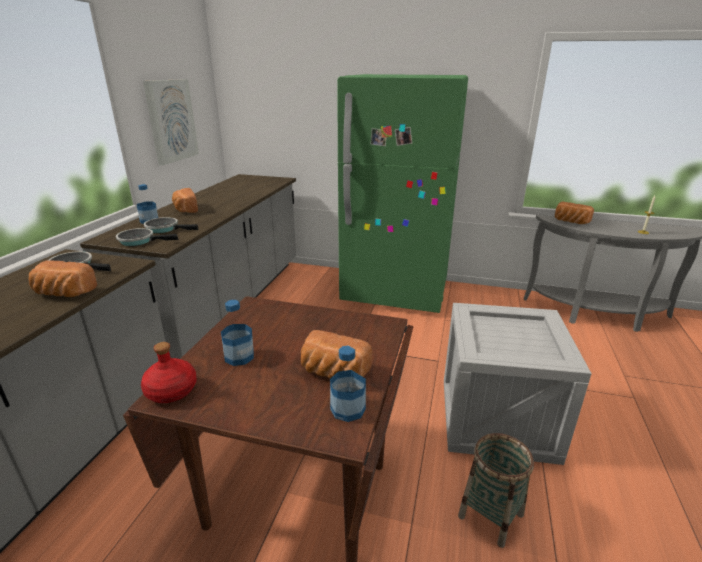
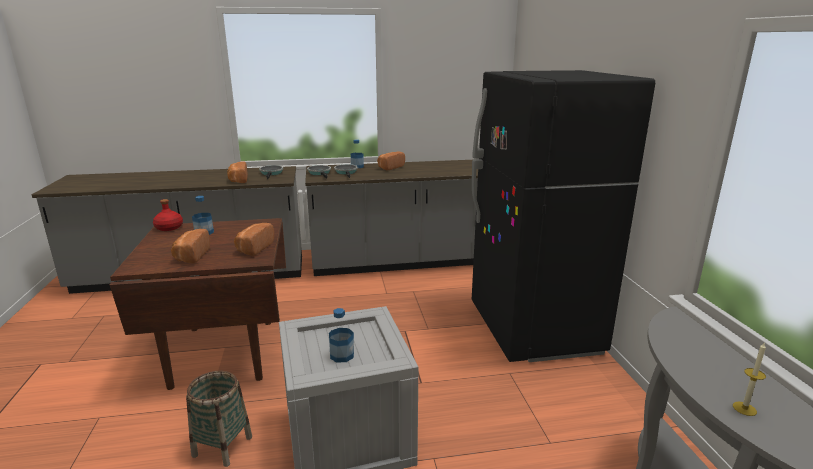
camera: 65 degrees right, 5 degrees down
(171, 121) = (438, 100): picture -> none
(347, 409) = (154, 265): bottle -> bottle (342, 355)
(395, 292) = (533, 329): green fridge -> black fridge
(570, 222) = (681, 334): bread -> bread (254, 248)

